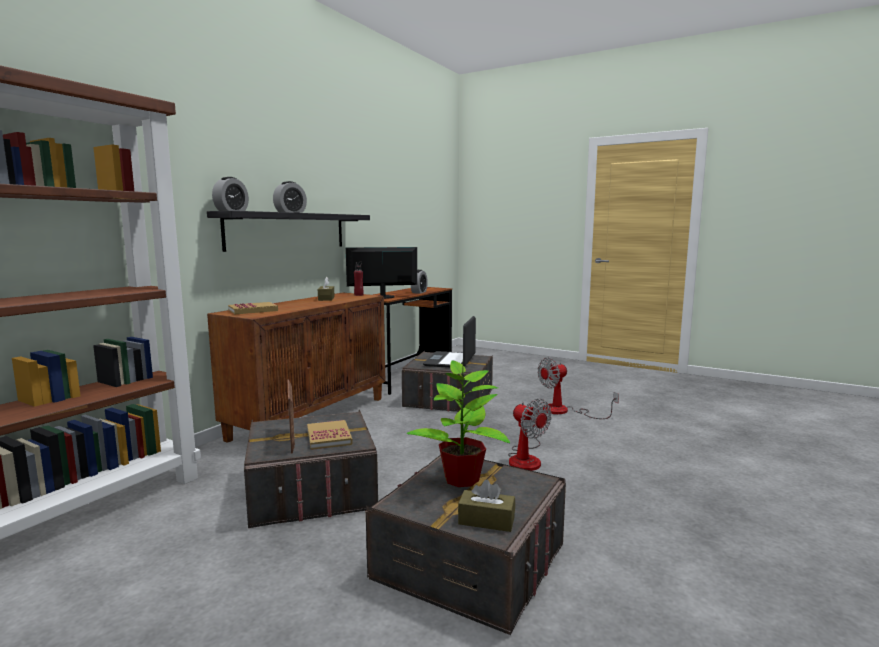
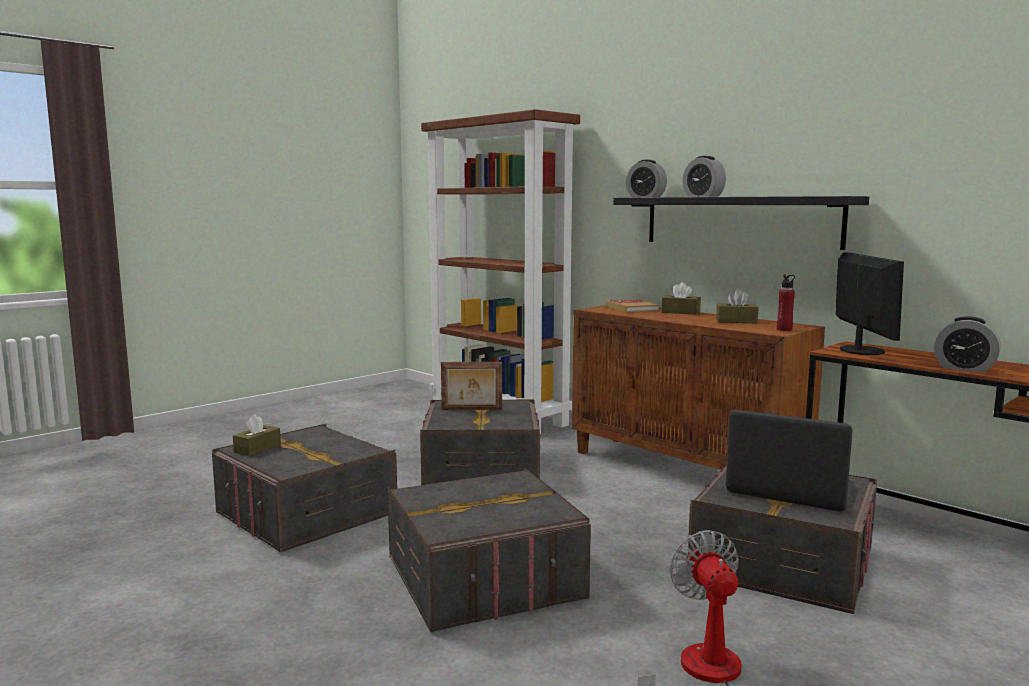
camera: 105 degrees right, 0 degrees up
(279, 304) = (680, 312): none -> brown tissue box
(329, 437) = (467, 418): book -> none
(461, 479) = (328, 449): potted plant -> none
(526, 458) = (484, 578): fan -> grey storage box

